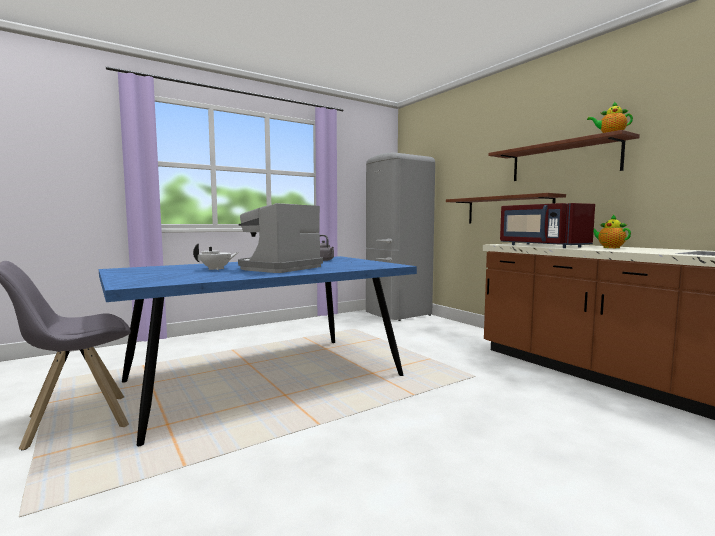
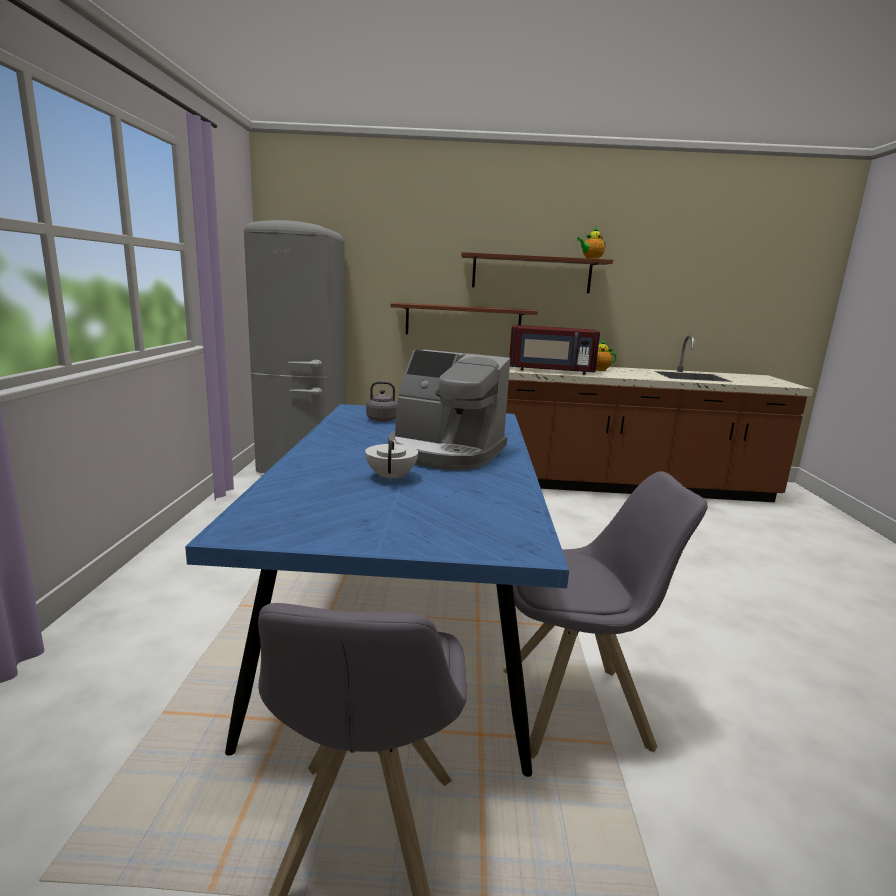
camera: 55 degrees left, 10 degrees up
(216, 446) = (576, 708): none -> grey chair
(279, 268) = (444, 452): coffee machine -> coffee machine turned 45 degrees counterclockwise

